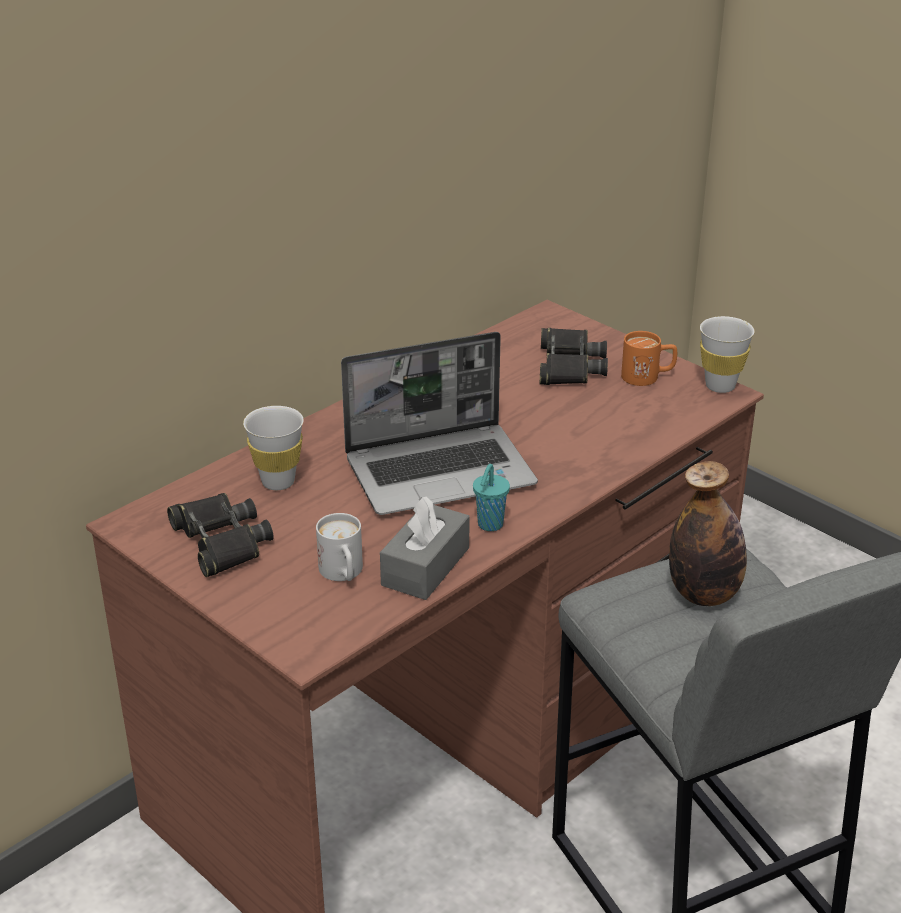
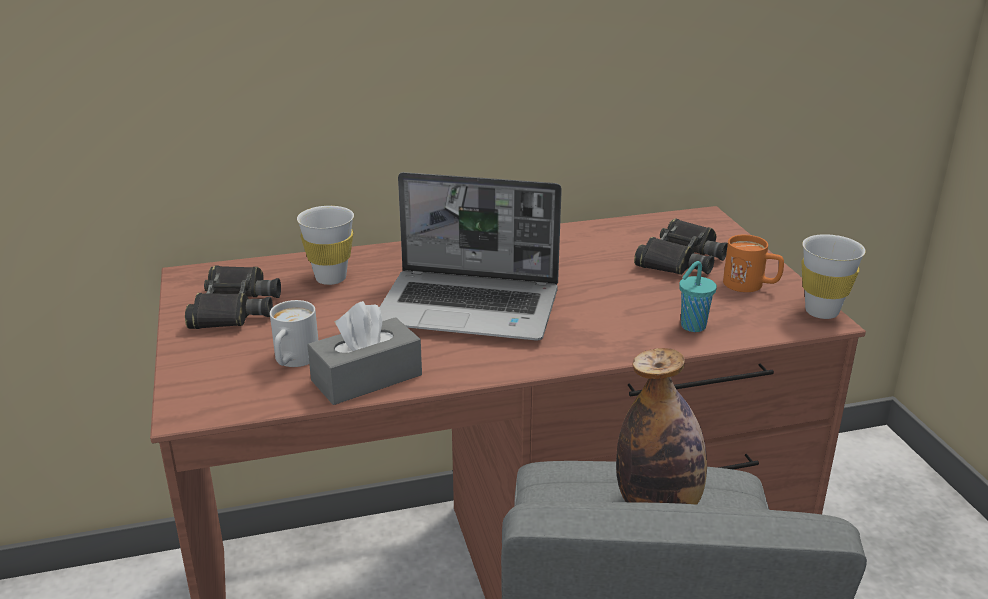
camera: 30 degrees right, 5 degrees down
(489, 525) = (462, 362): turquoise cup -> turquoise cup (691, 327)

